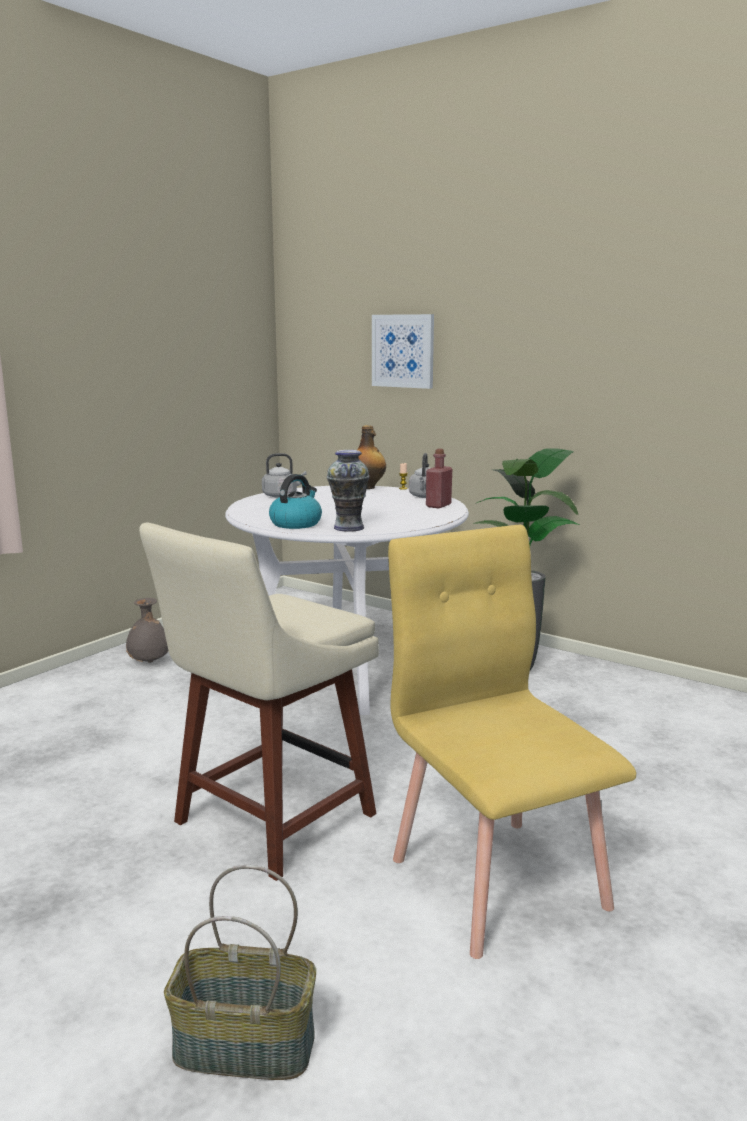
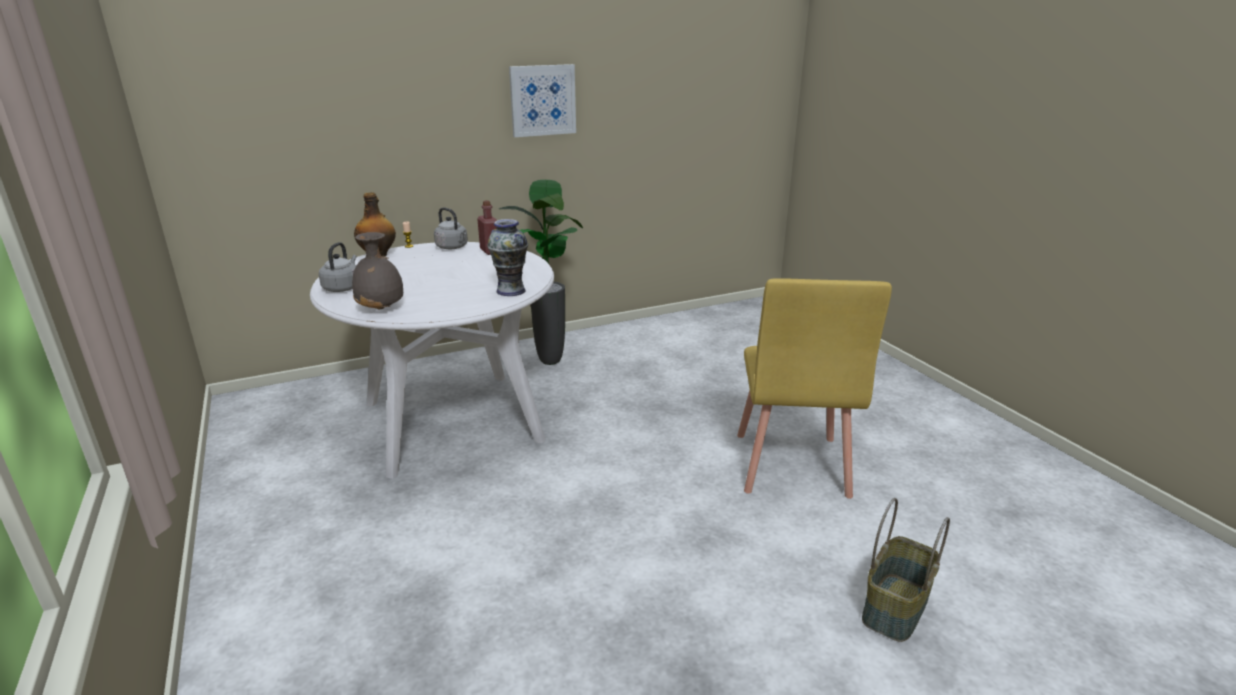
camera: 60 degrees left, 10 degrees up
(149, 662) = (279, 525): grey vase -> grey vase (381, 309)
(268, 821) = (660, 531): beige stool -> none
(296, 523) = (465, 304): kettle -> none
(403, 351) = (340, 108): picture -> picture (542, 100)
(498, 880) = (790, 465): yellow chair -> yellow chair turned 90 degrees counterclockwise

